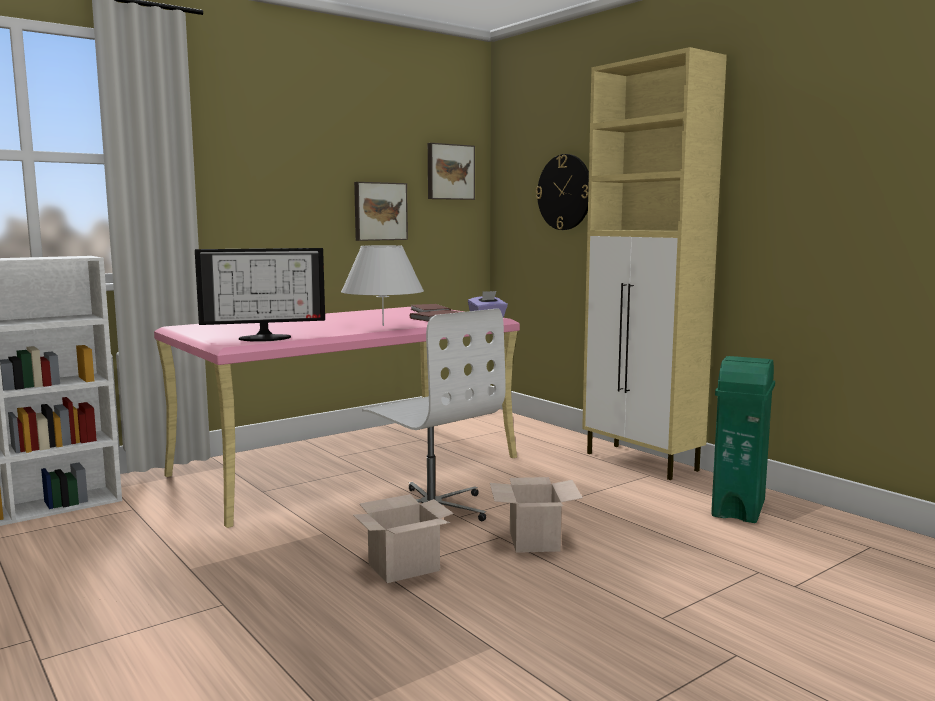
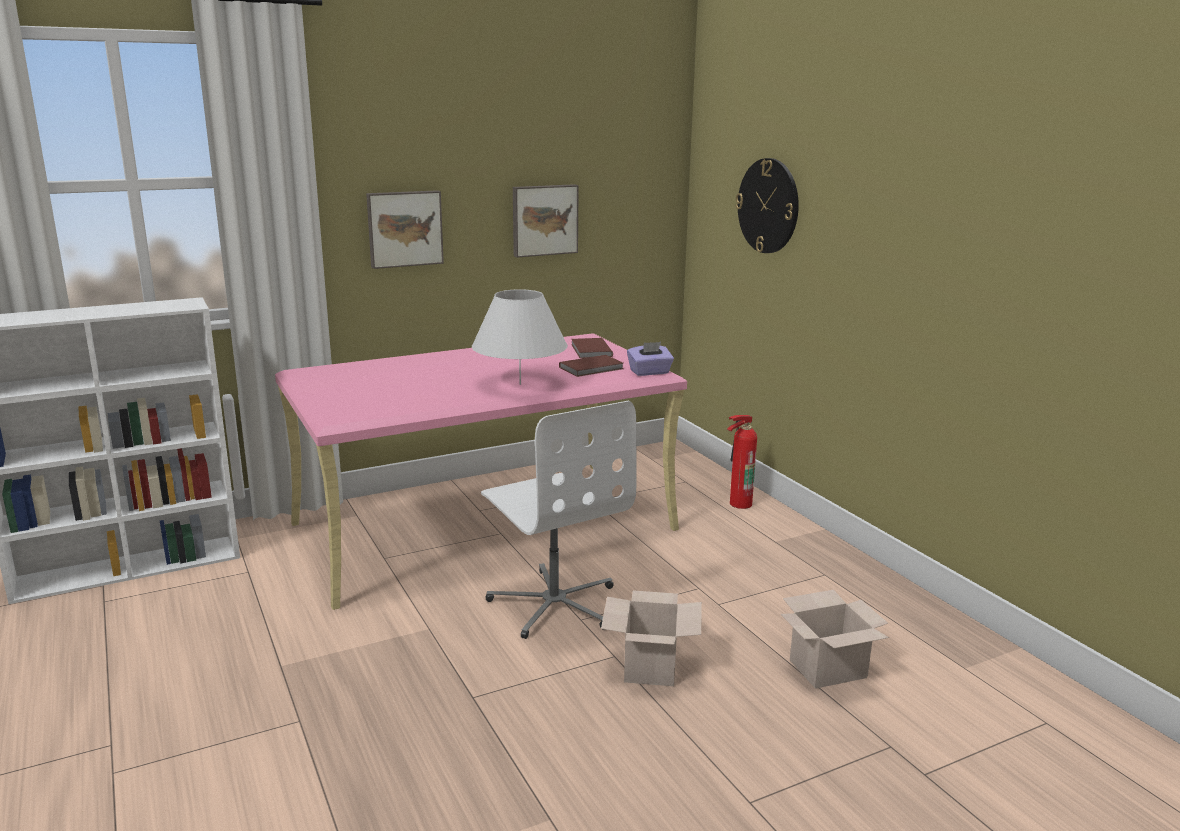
camera: 10 degrees right, 10 degrees up
(265, 337) = (378, 405): monitor -> none
(405, 566) = (497, 689): cardboard box -> cardboard box (828, 668)
(449, 172) = (635, 166): picture -> picture (404, 228)
(558, 439) = (737, 503): none -> fire extinguisher
(642, 462) = (824, 551): beige cabinet -> none
(739, 509) = (910, 641): green trash can -> none

